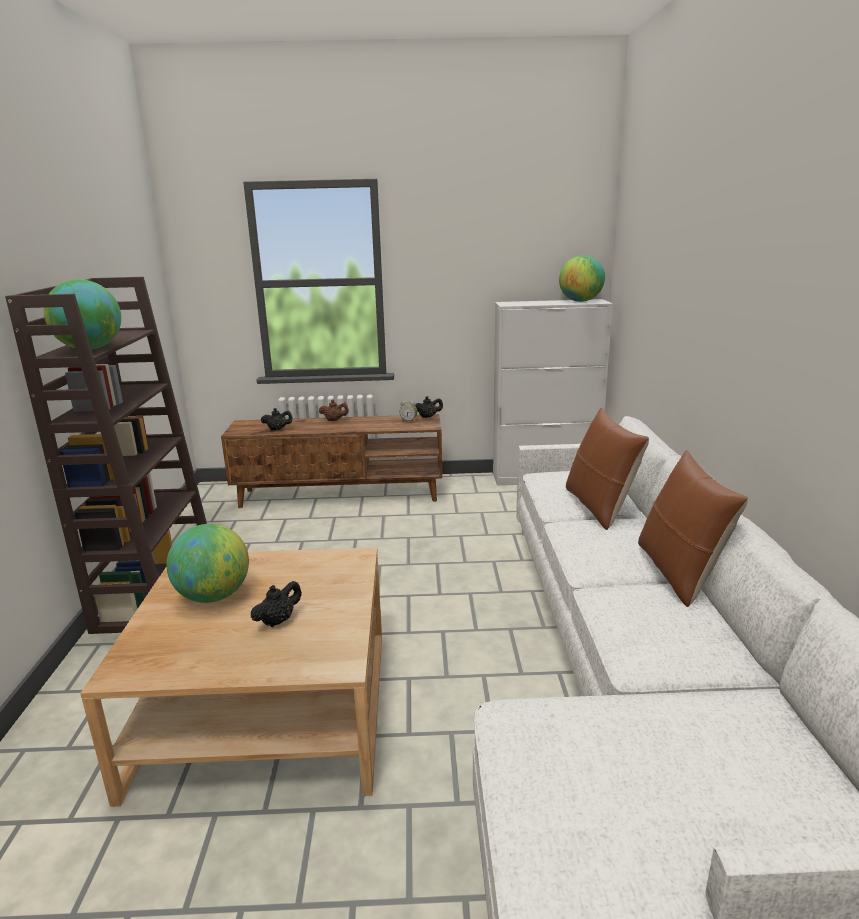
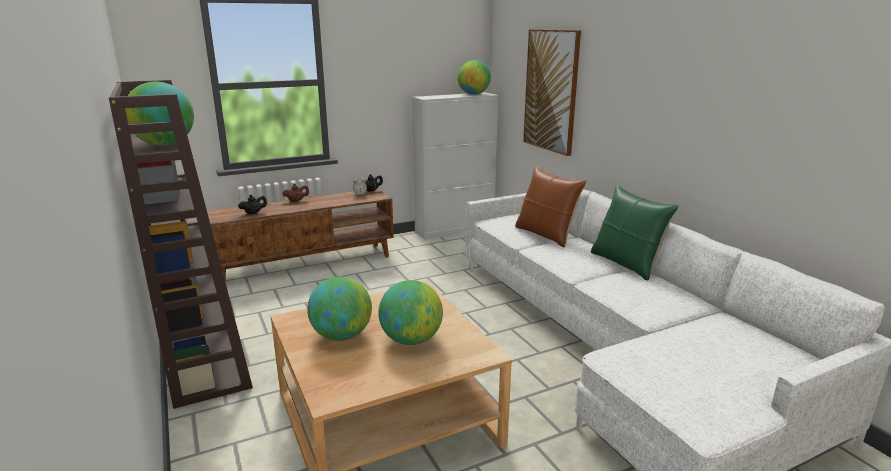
camera: 25 degrees left, 0 degrees up
(278, 621) = (411, 340): black teapot -> globe
(660, 301) = (551, 91): none -> picture
(679, 573) = (626, 264): brown pillow -> green pillow

